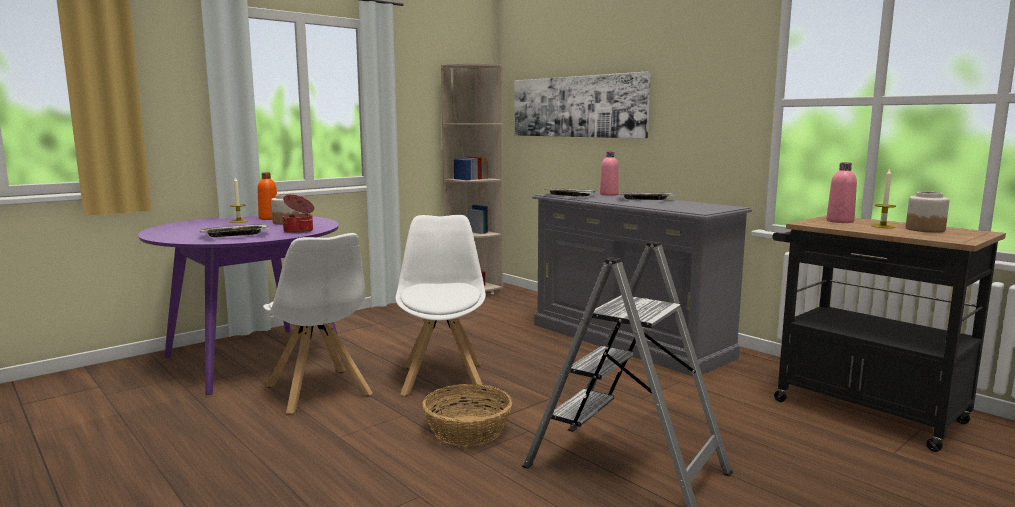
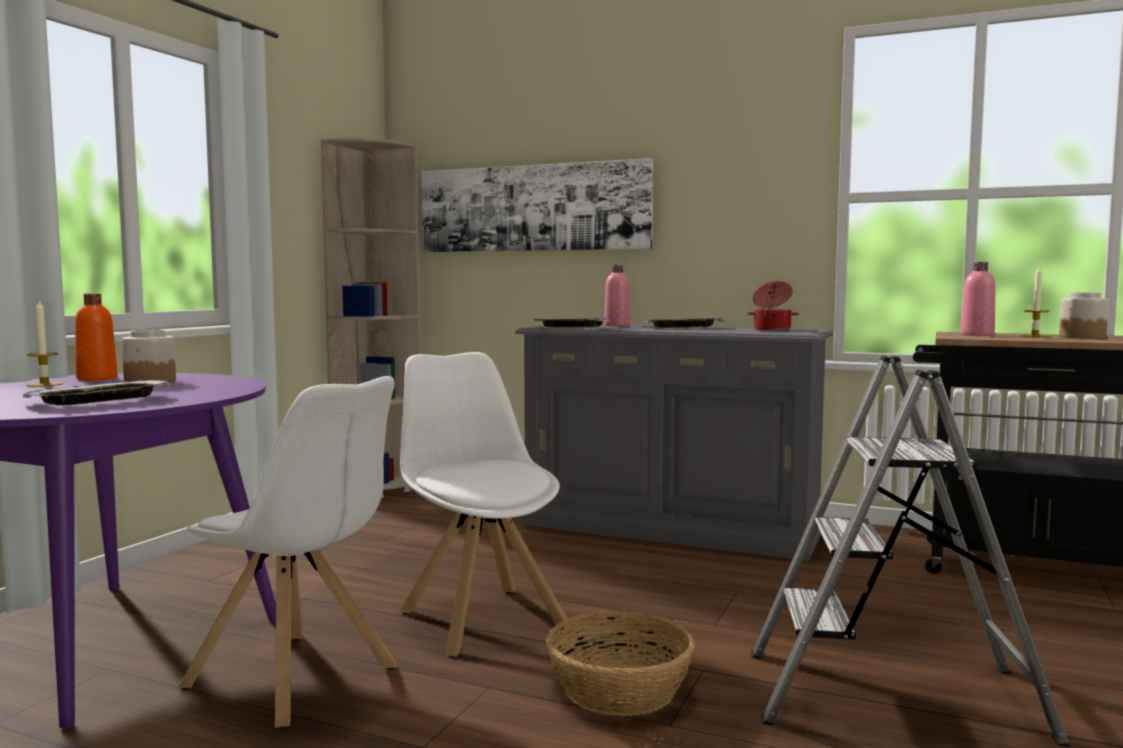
camera: 25 degrees left, 5 degrees down
(299, 231) = (214, 390): cooking pot -> cooking pot (772, 329)

